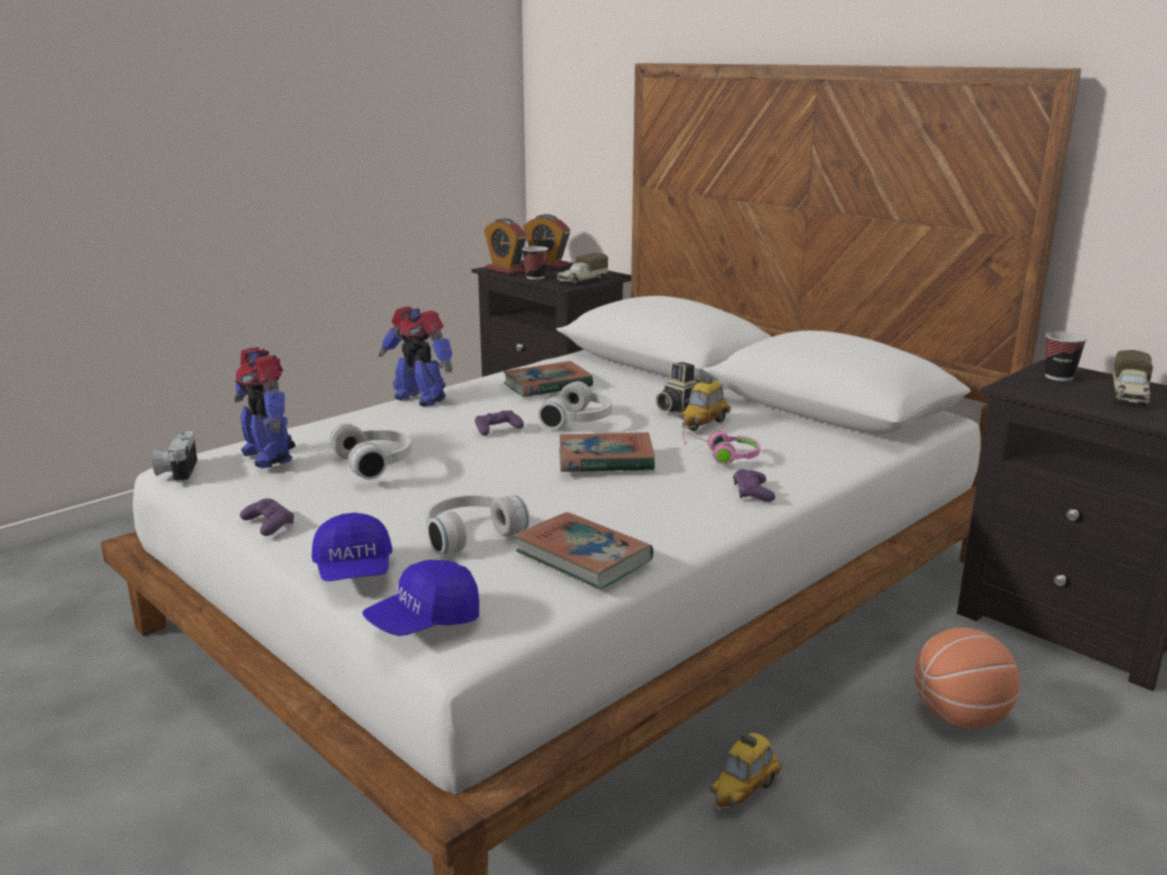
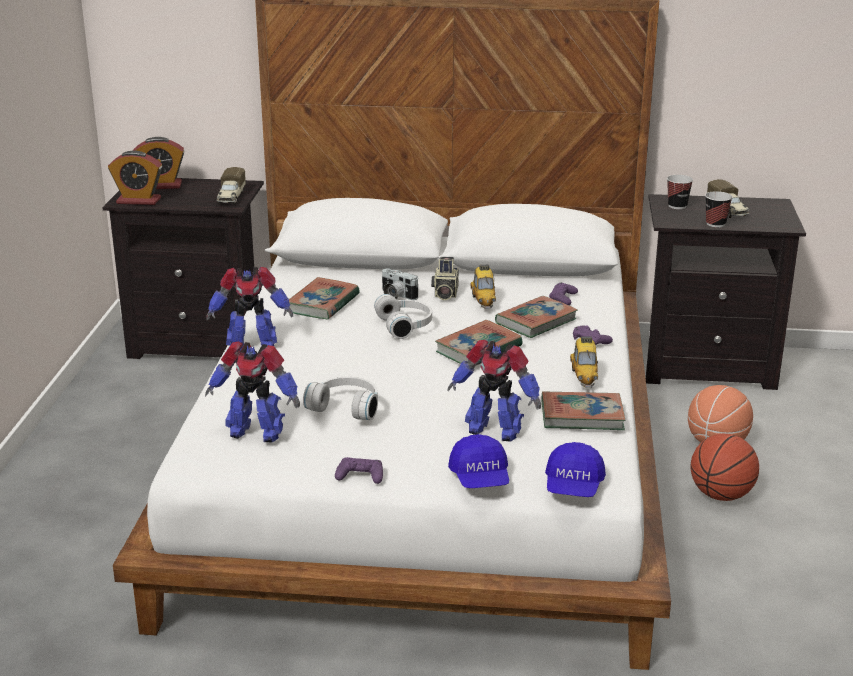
camera: 40 degrees left, 5 degrees up
(177, 471) = (203, 471): camera -> camera (396, 296)
(354, 571) = (480, 478): blue cap -> blue cap turned 45 degrees clockwise
(469, 534) = (494, 429): white headphones -> toy robot
(497, 429) = (368, 351): purple game controller -> purple game controller (563, 298)
(535, 277) = (184, 203): cup -> cup (715, 224)
(722, 456) = (536, 321): pink headphones -> book
(744, 791) = (673, 531): toy car -> toy car (584, 377)
(874, 780) = (721, 495): none -> basketball

